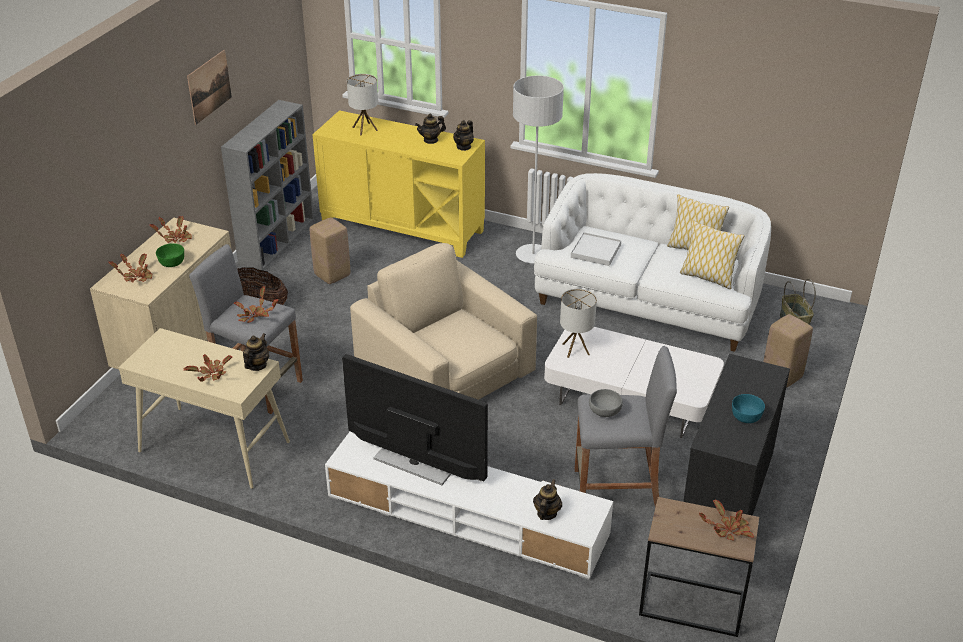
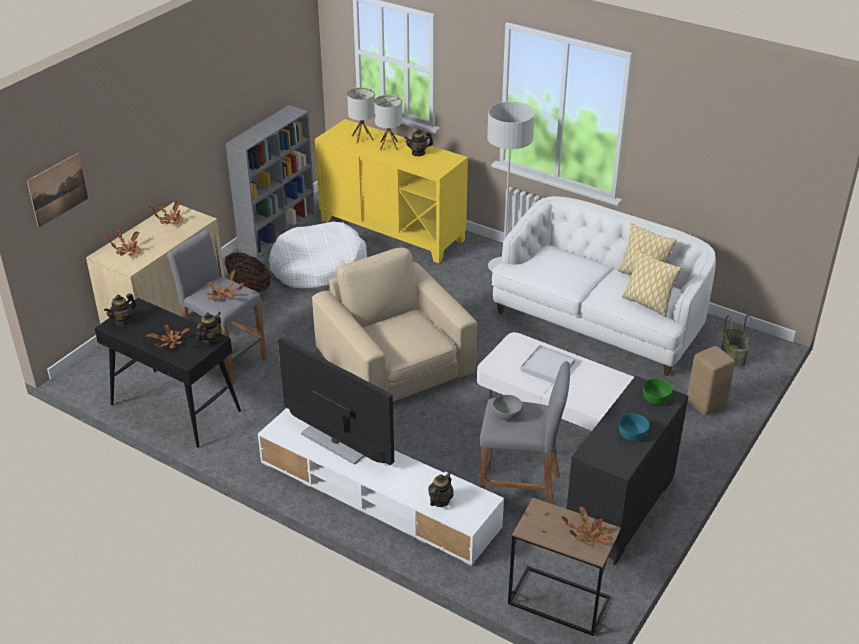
camera: 10 degrees right, 0 degrees up
(172, 262) = (161, 241): green bowl -> green bowl (656, 398)
(209, 86) = (217, 89): picture -> picture (58, 189)
(213, 447) = (174, 408): beige console table -> black console table
(332, 275) = (318, 267): beige stool -> white dog bed
(464, 147) = (446, 162): teapot -> teapot (123, 321)
(575, 349) = (509, 356): table lamp -> table lamp (389, 145)
(595, 251) = (549, 269): white tray -> white tray (547, 366)

